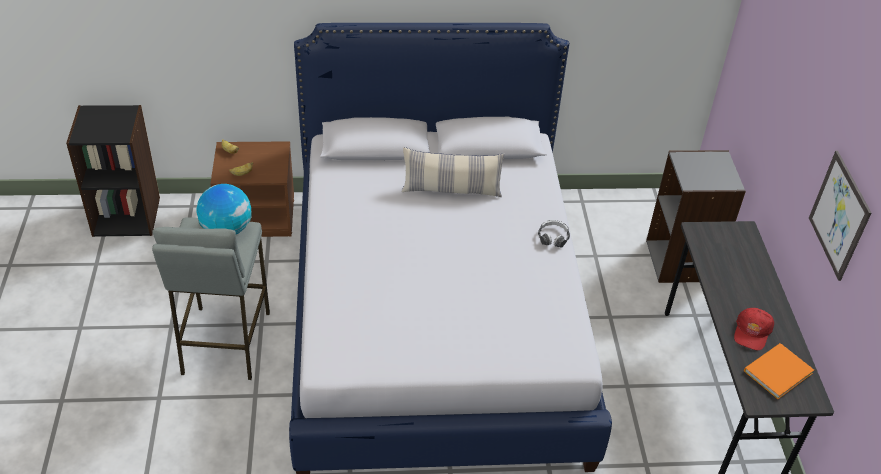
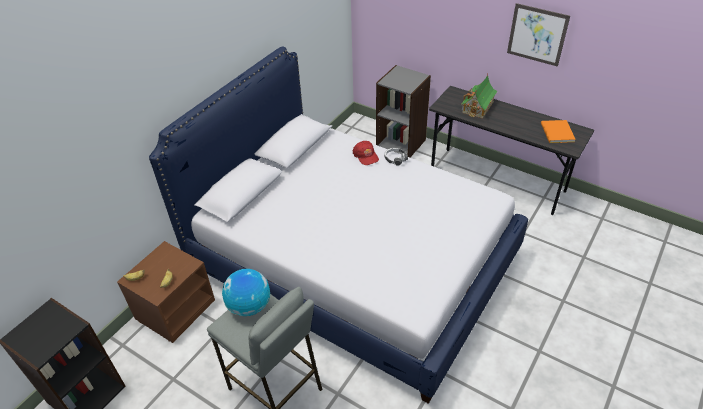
camera: 50 degrees left, 0 degrees up
(451, 190) = (316, 179): pillow -> none
(738, 267) = (478, 107): none -> toy house
(752, 332) = (525, 126): red cap -> red cap (365, 156)

